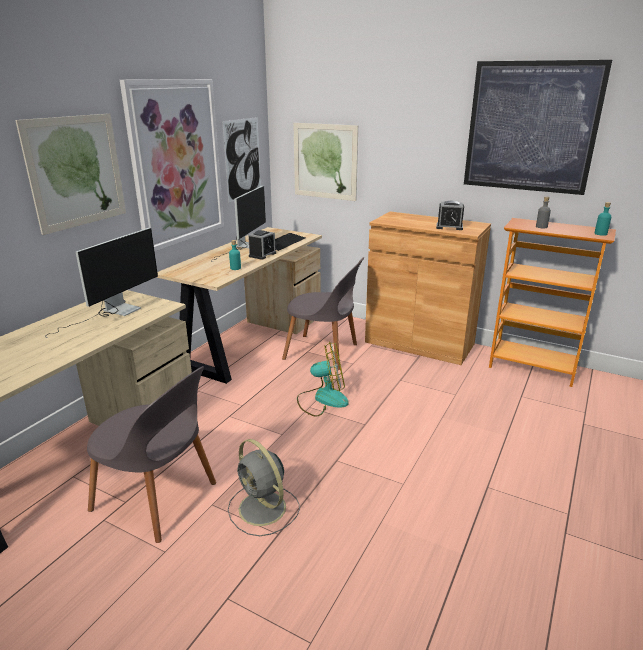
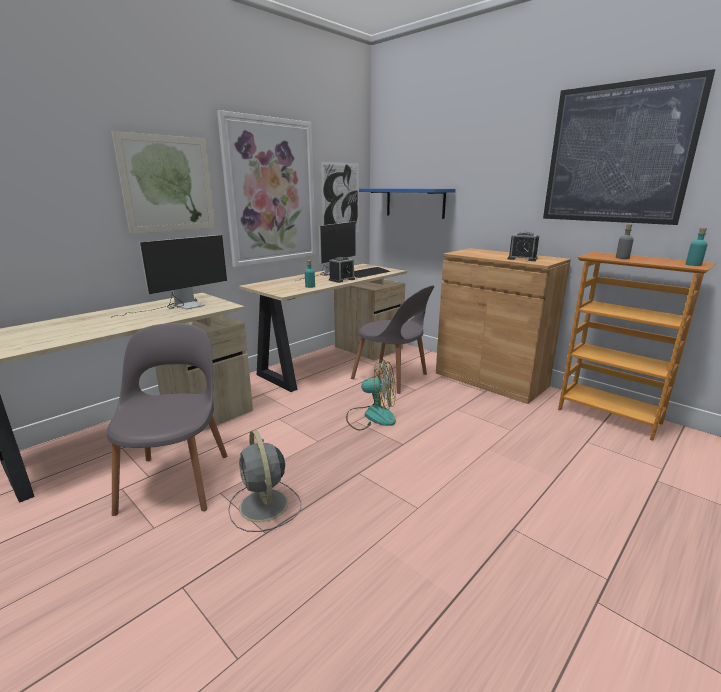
camera: 15 degrees right, 5 degrees down
(158, 499) = (177, 479): grey chair -> grey chair turned 135 degrees counterclockwise
(325, 161) = (415, 202): picture -> blue shelf

